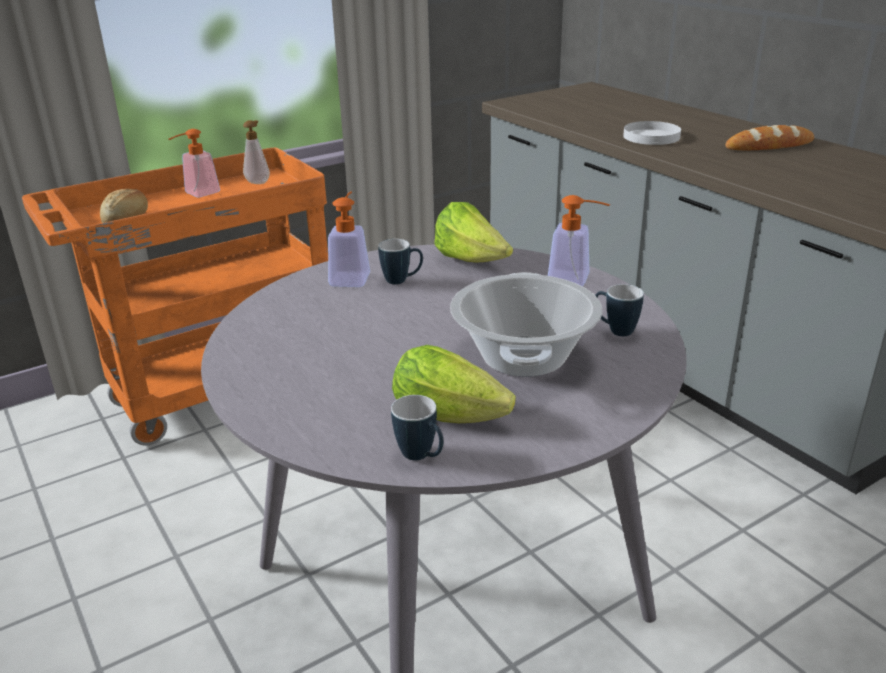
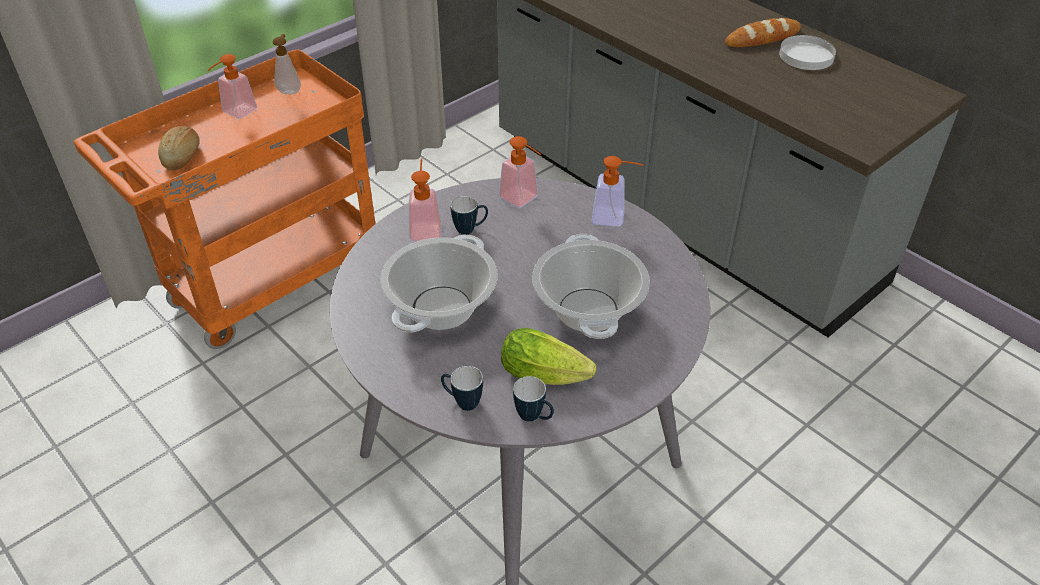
camera: 10 degrees left, 15 degrees up
(342, 343) = (442, 308): none -> cooking pot
(471, 261) = (523, 200): lettuce -> soap dispenser
(615, 330) = (653, 275): mug -> mug (462, 402)
(651, 136) = (658, 27): white plate -> white plate (806, 55)

